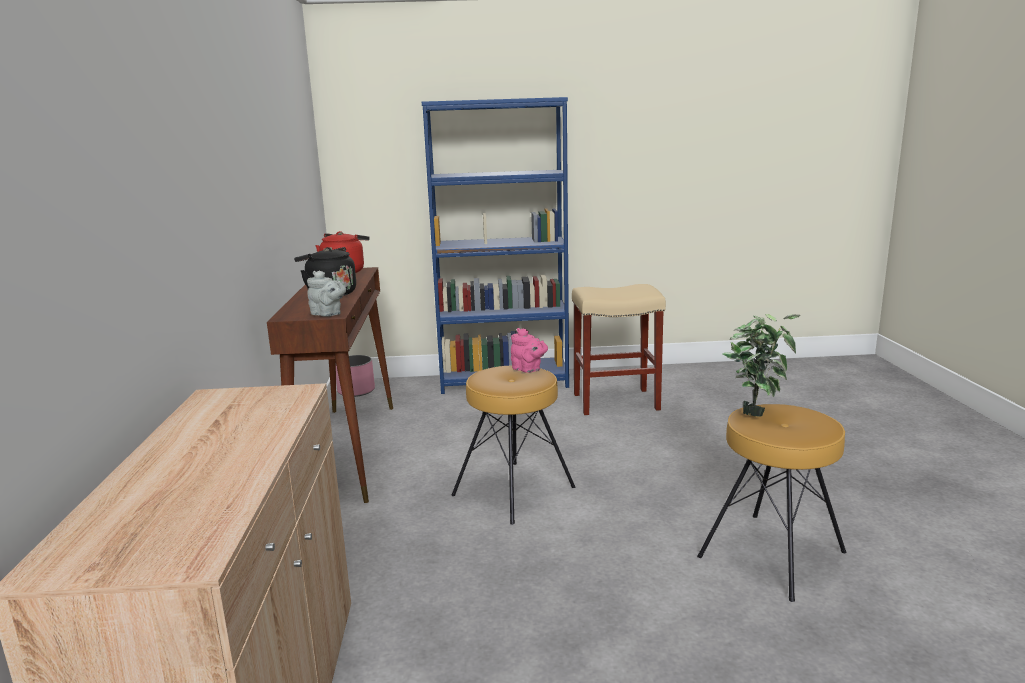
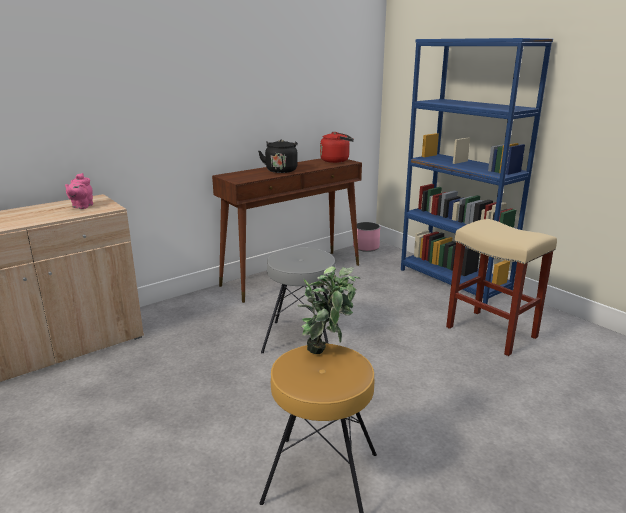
camera: 55 degrees right, 5 degrees up
(328, 314) = (238, 180): grey teapot -> none
(514, 491) = (301, 340): brown stool -> grey stool
(528, 369) = (319, 257): pink teapot -> pink teapot (81, 206)

